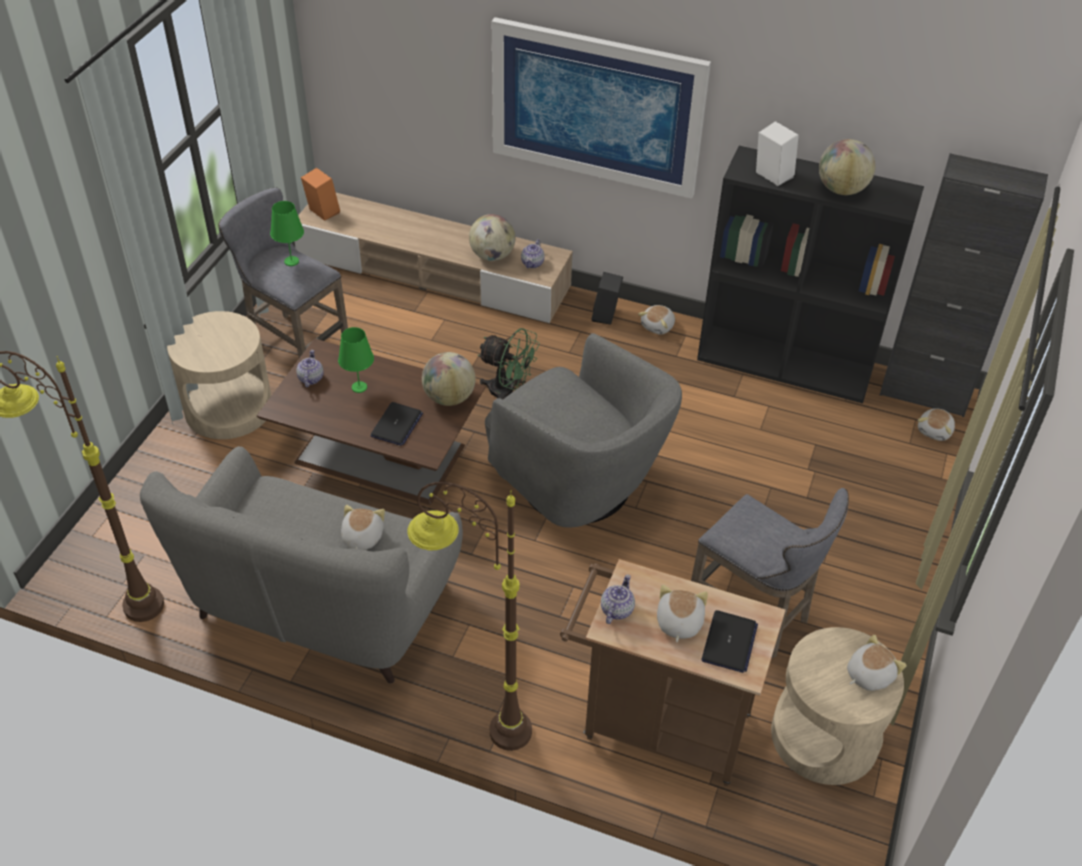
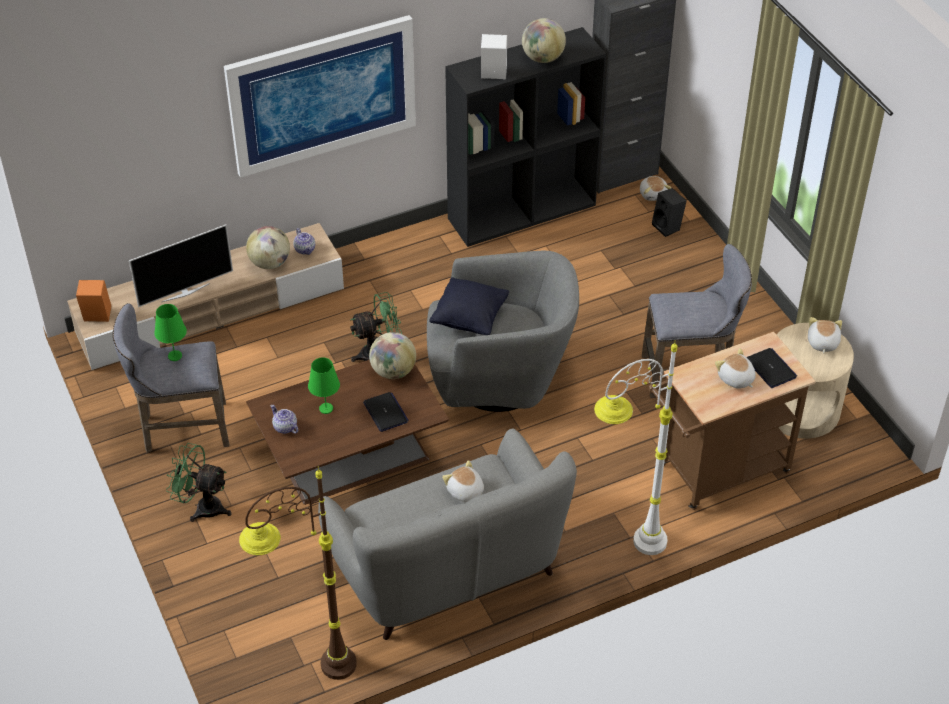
camera: 45 degrees left, 0 degrees up
(228, 408) = (202, 507): beige side table -> green fan
(403, 236) = (185, 292): none -> television
(476, 719) = (624, 551): brown floor lamp -> white floor lamp
(561, 399) = (469, 319): none -> black pillow
(606, 316) = (372, 258): black speaker -> black speaker (668, 227)
(616, 609) = (698, 397): teapot -> none
(658, 326) = (414, 241): plush toy -> none

